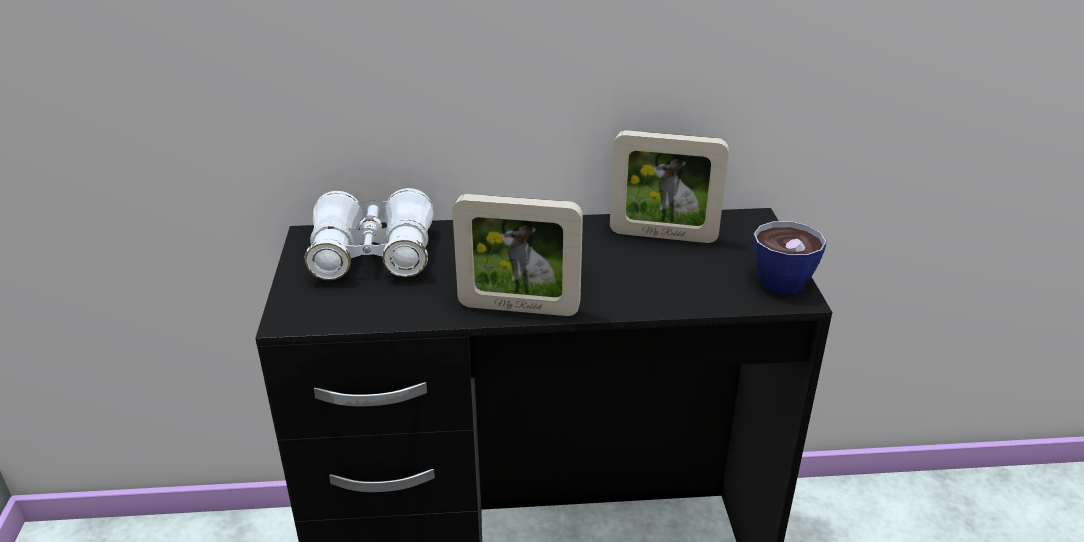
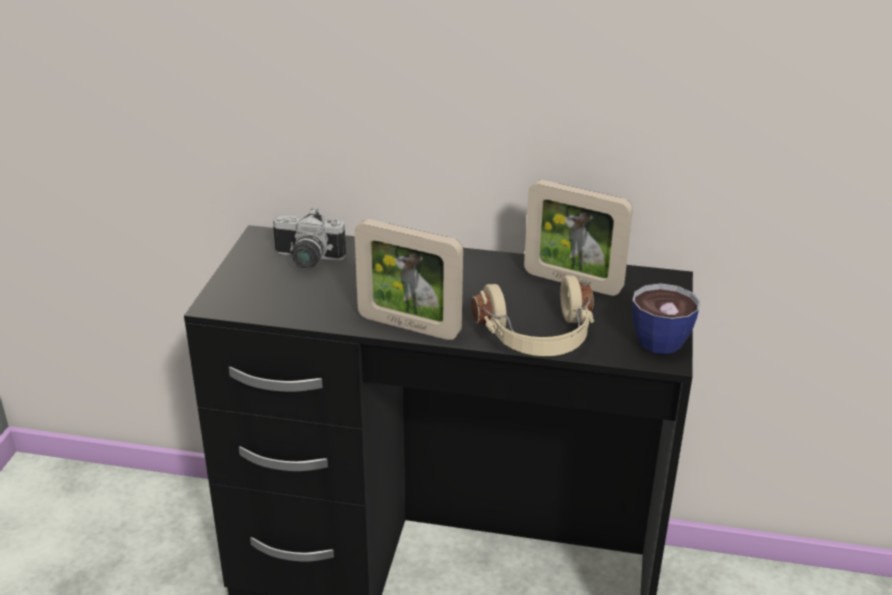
camera: 15 degrees right, 0 degrees up
(373, 255) = (306, 261): white binoculars -> camera
(660, 298) = (538, 338): none -> beige headphones

